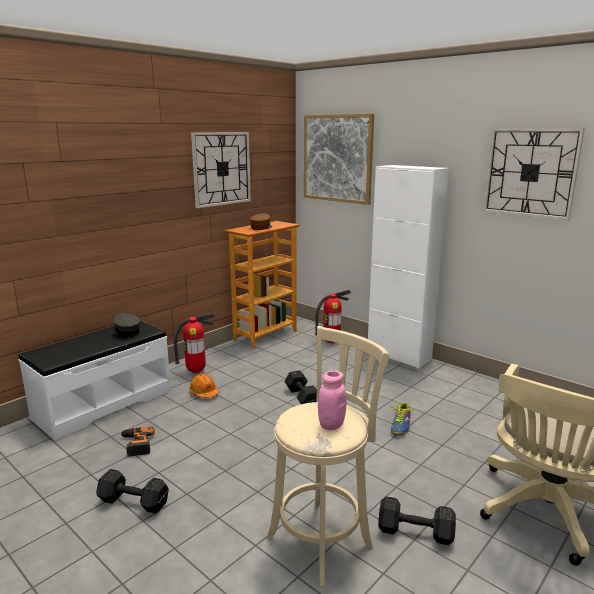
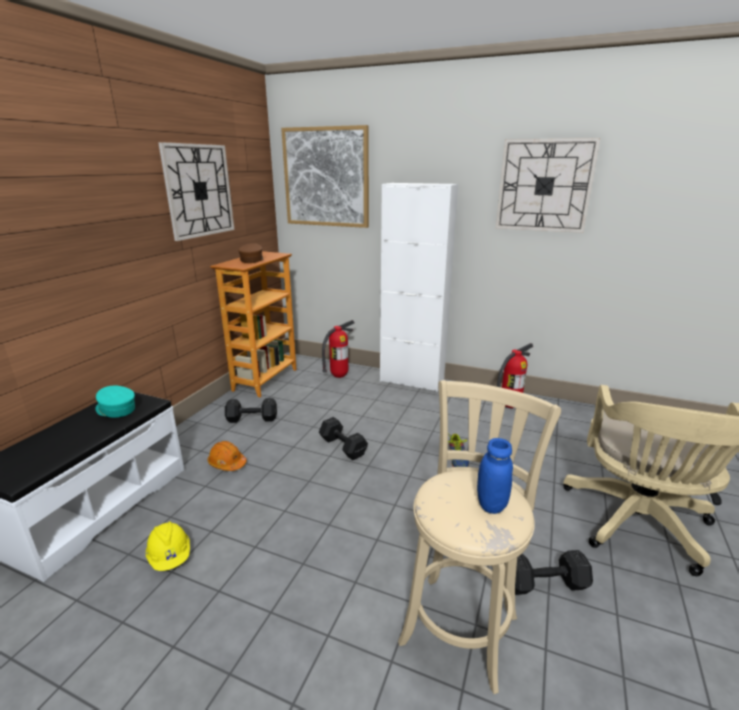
camera: 20 degrees left, 5 degrees up
(126, 331) = (116, 409): grey cap -> turquoise cap
(135, 503) = (206, 649): black dumbbell -> black dumbbell (253, 419)
(136, 444) = (170, 556): power drill -> yellow hard hat
(196, 371) = (205, 437): fire extinguisher -> fire extinguisher (509, 406)
(331, 425) = (491, 504): pink jar -> blue jar

